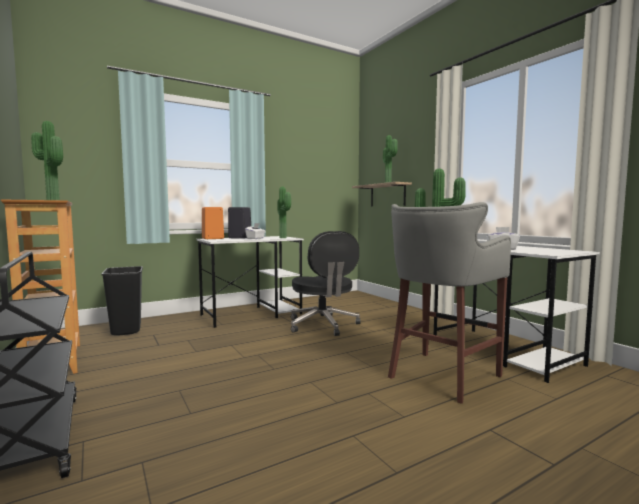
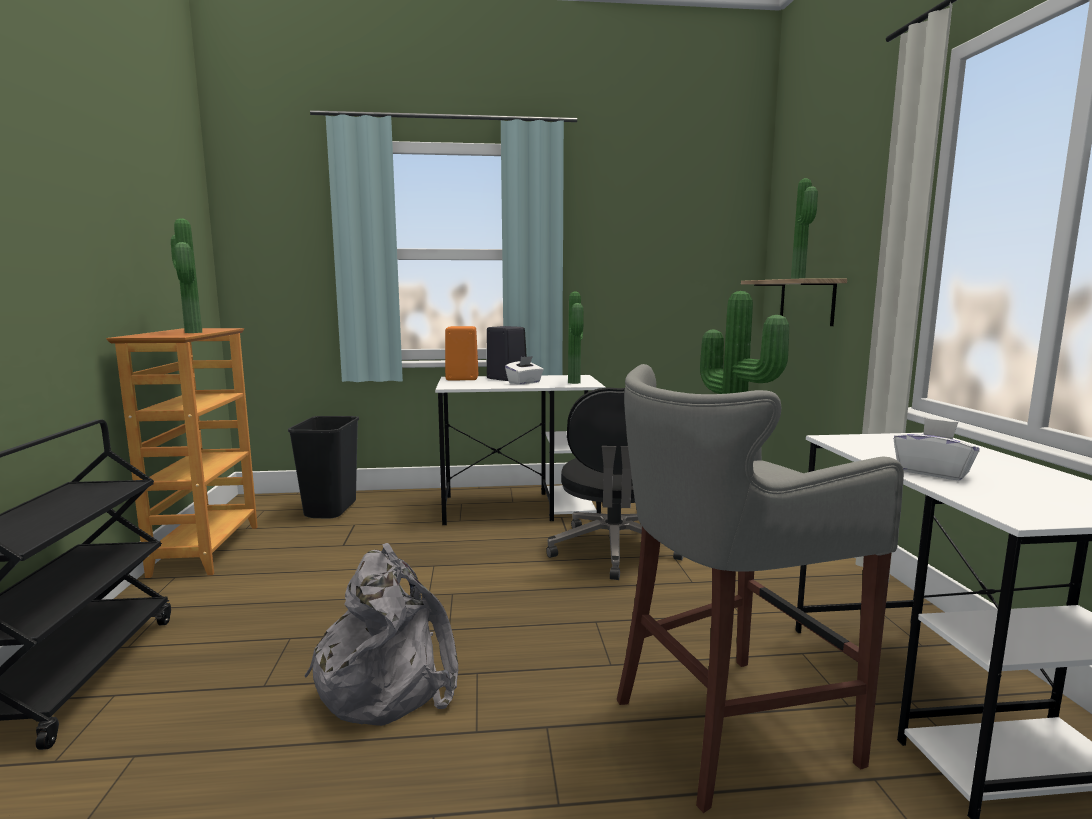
camera: 25 degrees right, 5 degrees up
(266, 395) = (388, 682): none -> grey backpack

